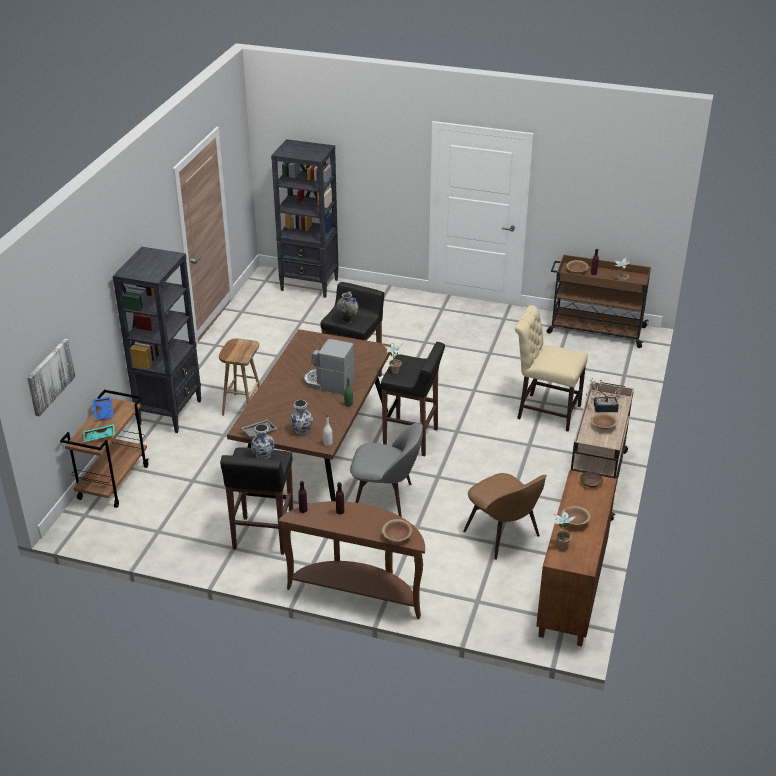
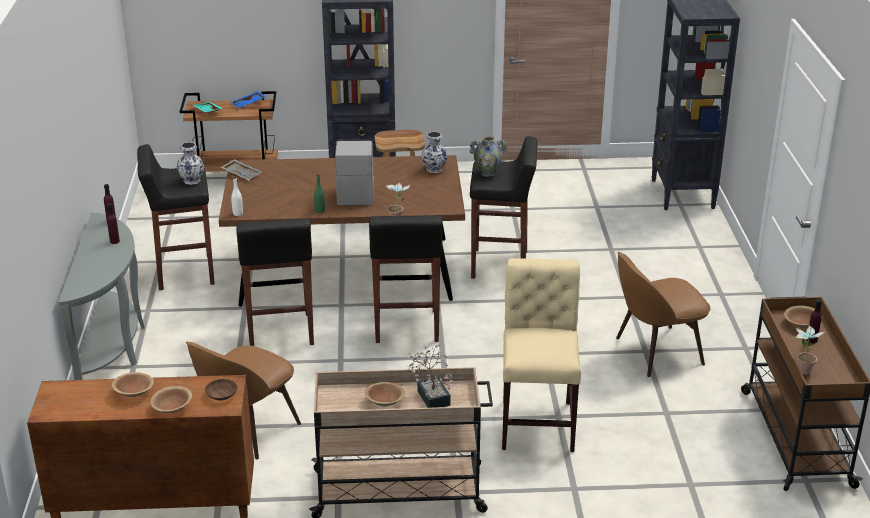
camera: 70 degrees right, 5 degrees down
(50, 376) = (191, 25): picture -> none
(301, 430) = (255, 195): vase -> vase (434, 169)
(358, 591) = (114, 347): brown console table -> grey console table
(386, 498) = (280, 332): grey chair -> black stool
(397, 536) = (80, 281): brown bowl -> brown bowl (172, 408)
(492, 349) = (655, 351): none -> brown chair
(561, 543) = (87, 388): potted plant -> none

